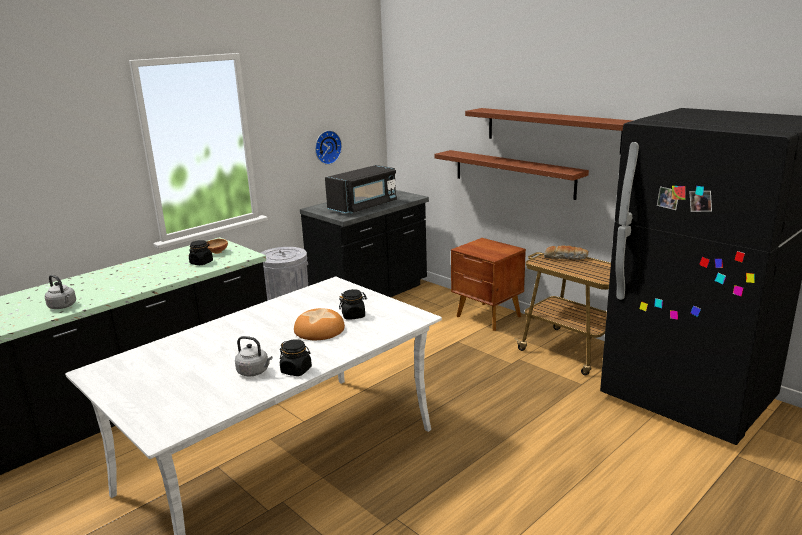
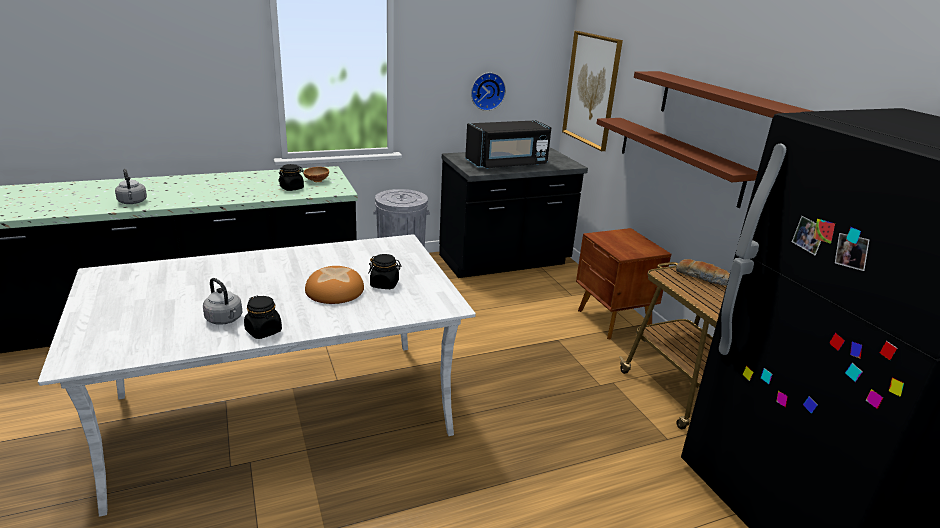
camera: 20 degrees right, 5 degrees up
(415, 132) = (591, 90): none -> picture

